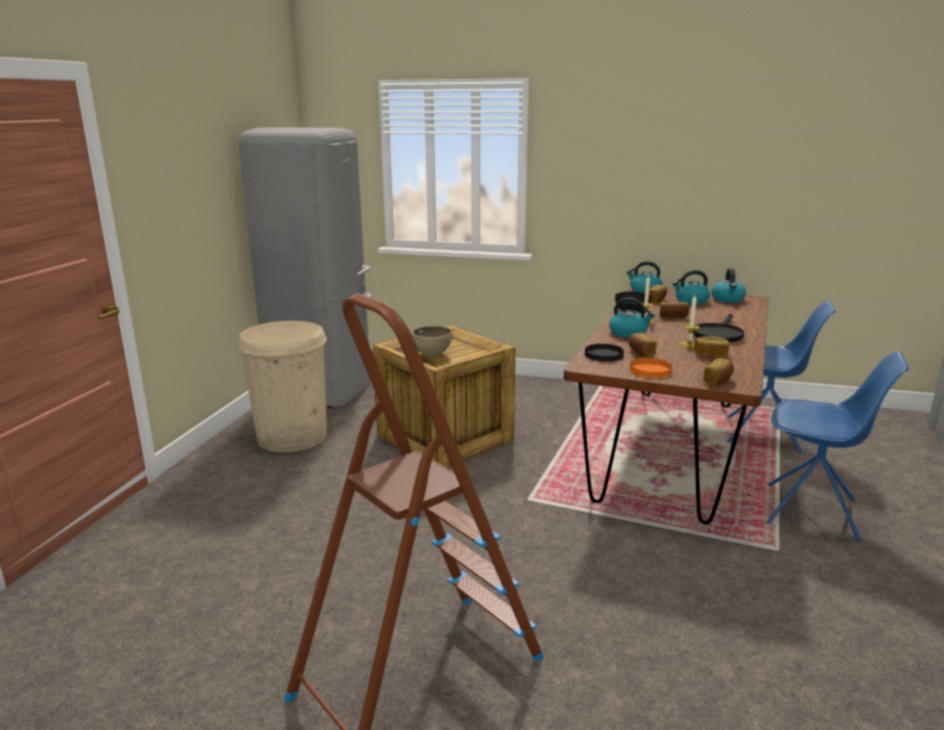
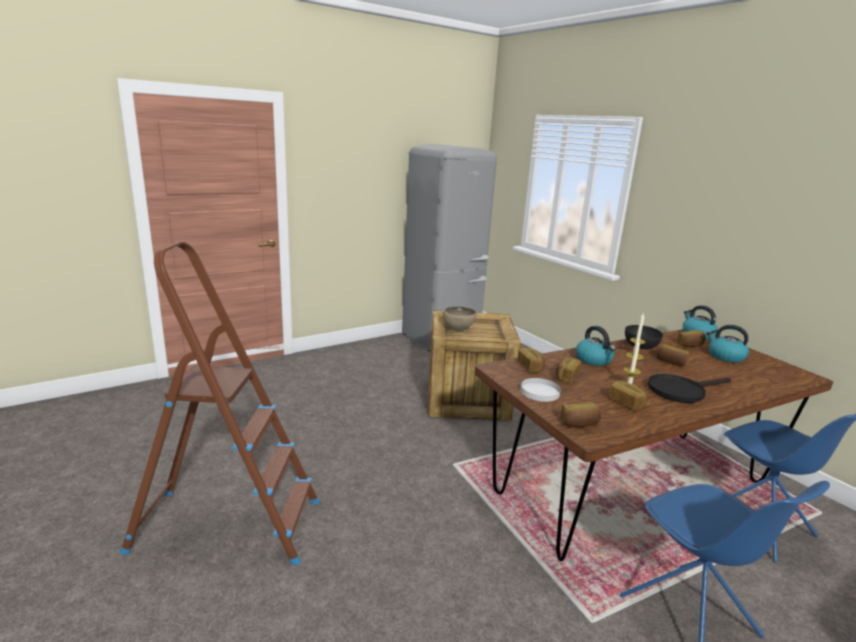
camera: 40 degrees right, 0 degrees up
(292, 436) = (383, 359): beige trash can -> none
(604, 355) = (531, 367): black plate -> bread
(650, 370) = (539, 391): orange plate -> white plate
(728, 299) = (774, 368): kettle -> none

